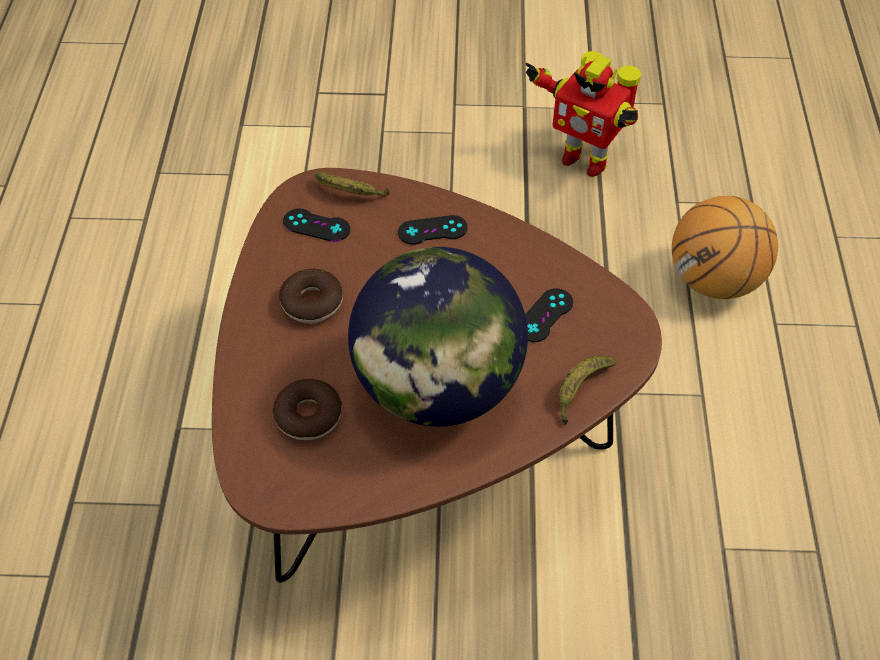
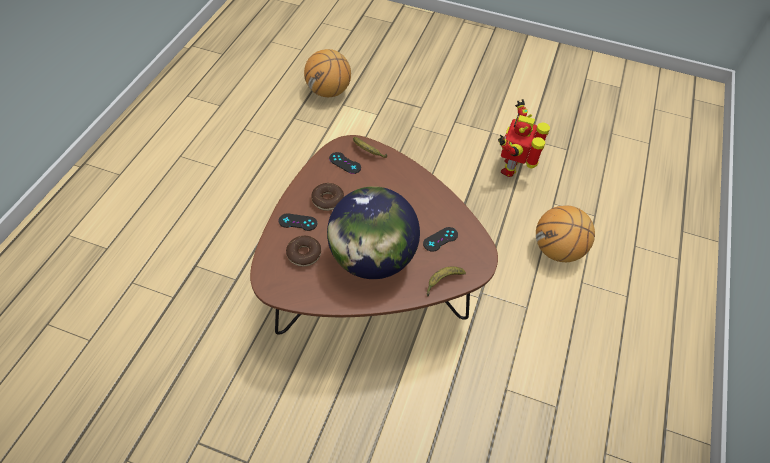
camera: 15 degrees right, 0 degrees up
(205, 108) = (328, 91): none -> basketball
(432, 230) = (401, 181): black game controller -> black game controller (298, 222)
(584, 159) = (512, 168): toy robot -> toy robot turned 60 degrees clockwise

